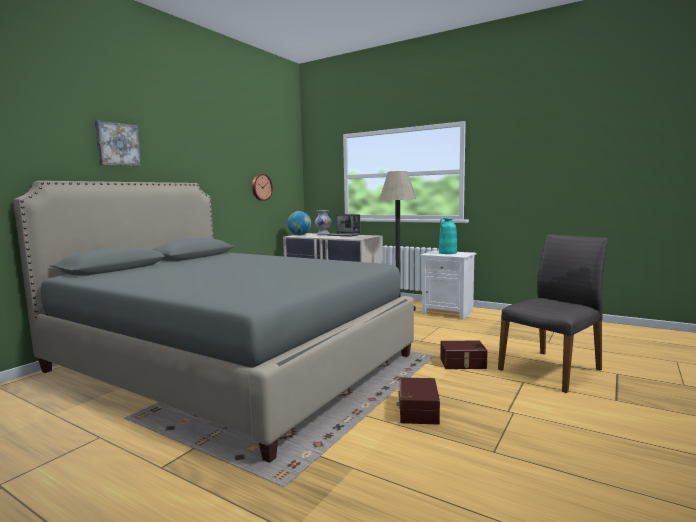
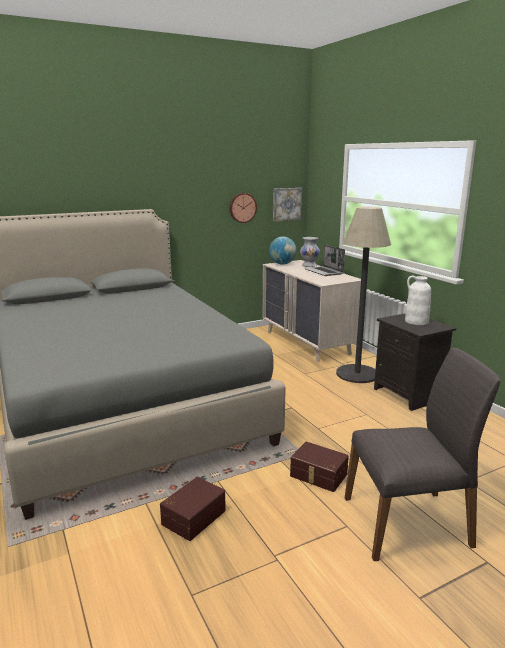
camera: 30 degrees right, 10 degrees up
(117, 144) = (69, 176): picture -> picture (286, 204)
(447, 253) = (416, 322): turquoise vase -> white vase
(448, 312) = (409, 395): white nightstand -> black nightstand

